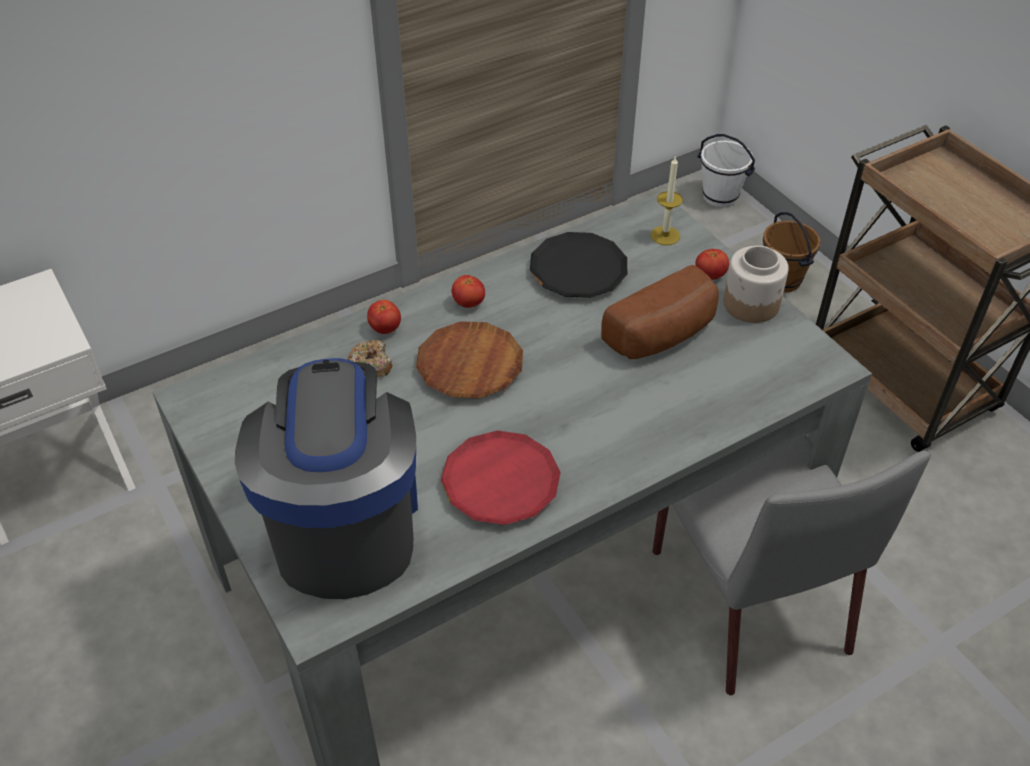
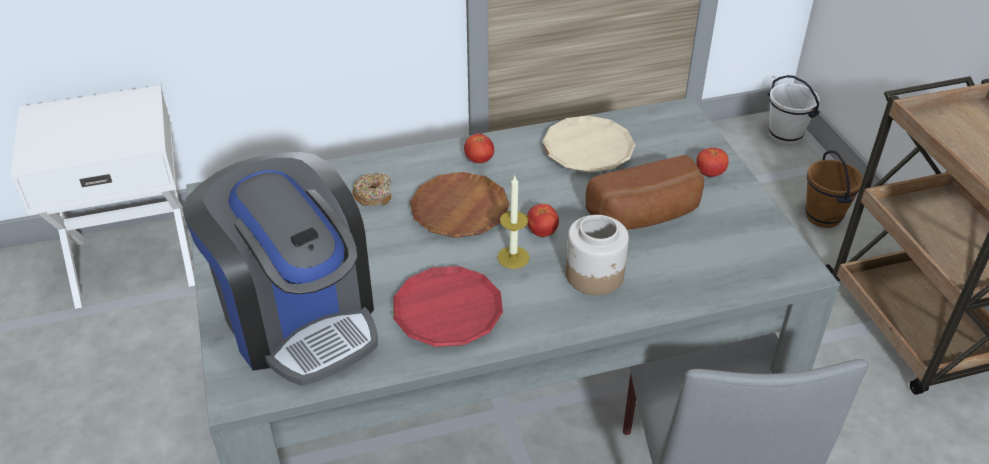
camera: 15 degrees right, 5 degrees down
(344, 522) = (298, 317): coffee machine -> coffee machine turned 135 degrees clockwise
(385, 328) = (398, 168): tomato -> tomato (542, 232)
(578, 271) = (588, 150): black plate -> beige plate
(665, 235) = (680, 133): candle -> candle (513, 257)
(752, 304) = (741, 204): jar -> jar (595, 275)

